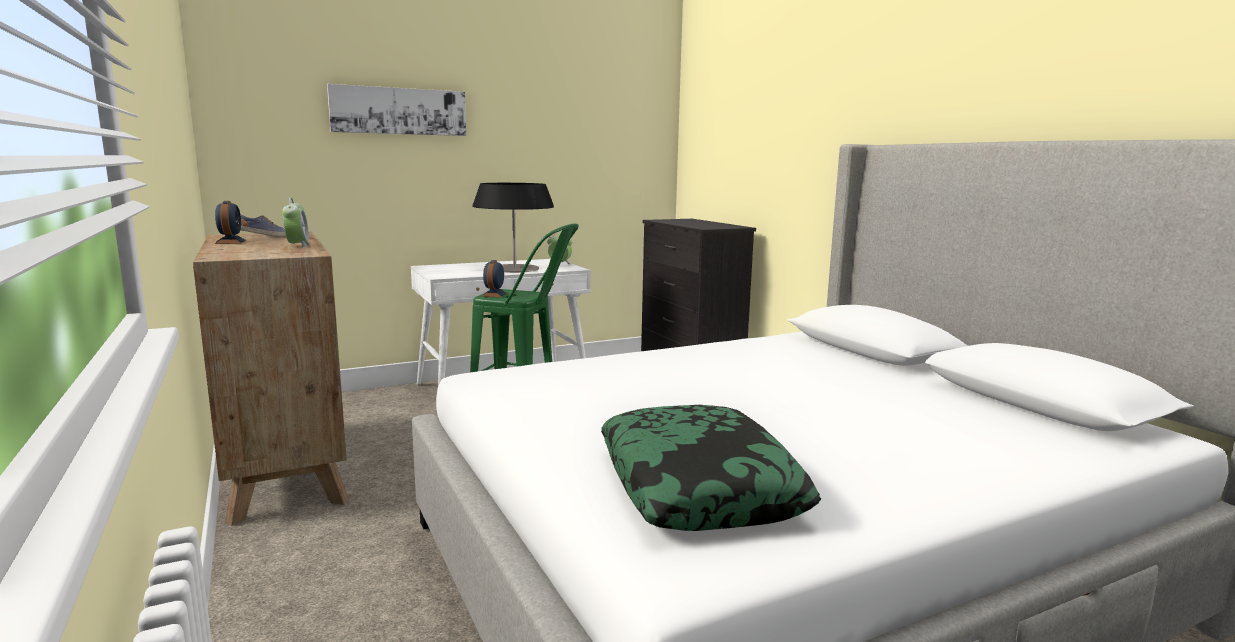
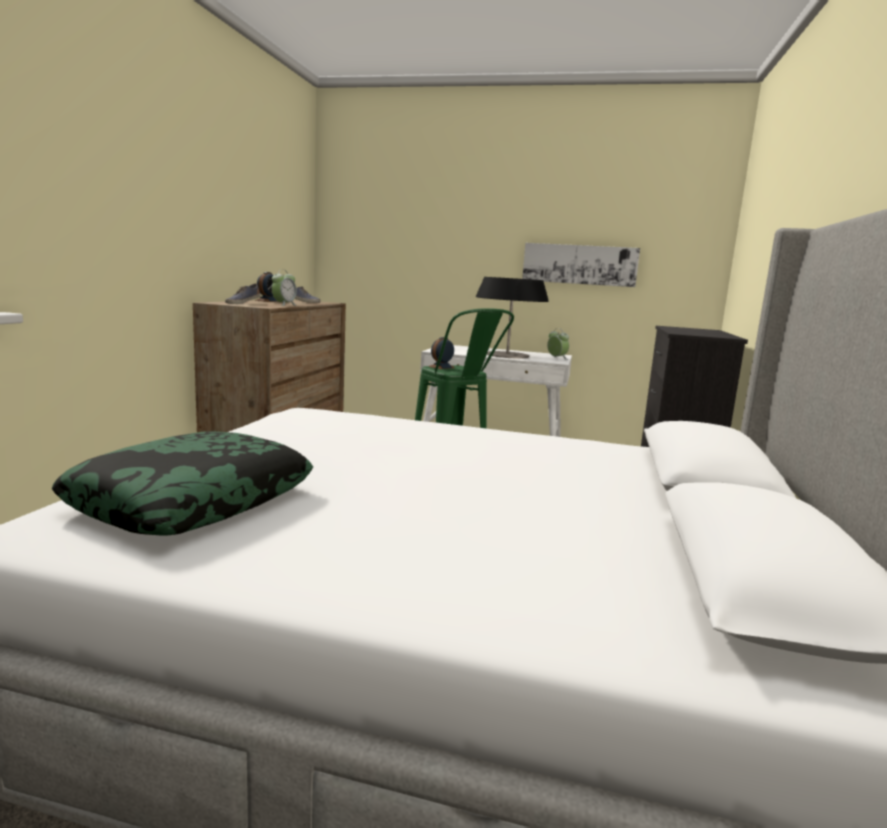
camera: 40 degrees right, 0 degrees up
(246, 252) = (242, 303): none -> shoe
(399, 111) = (449, 217): picture -> picture (579, 264)

